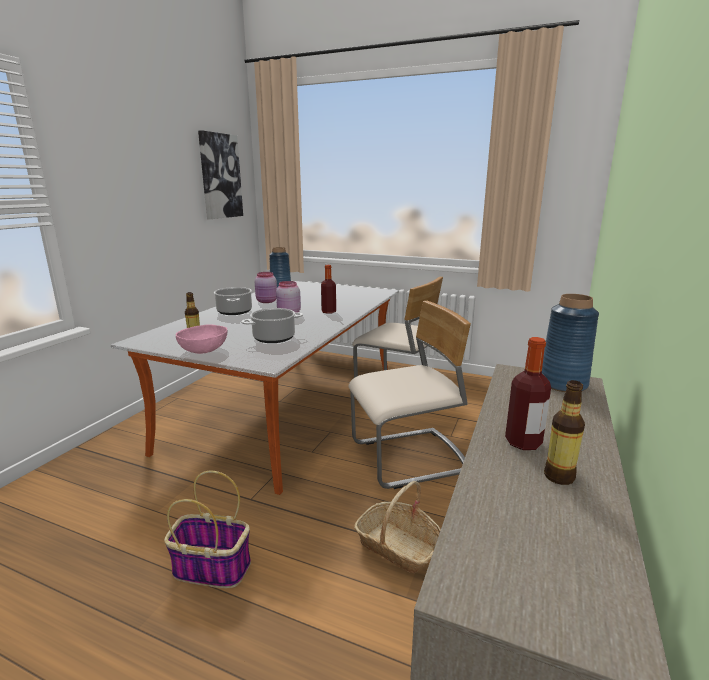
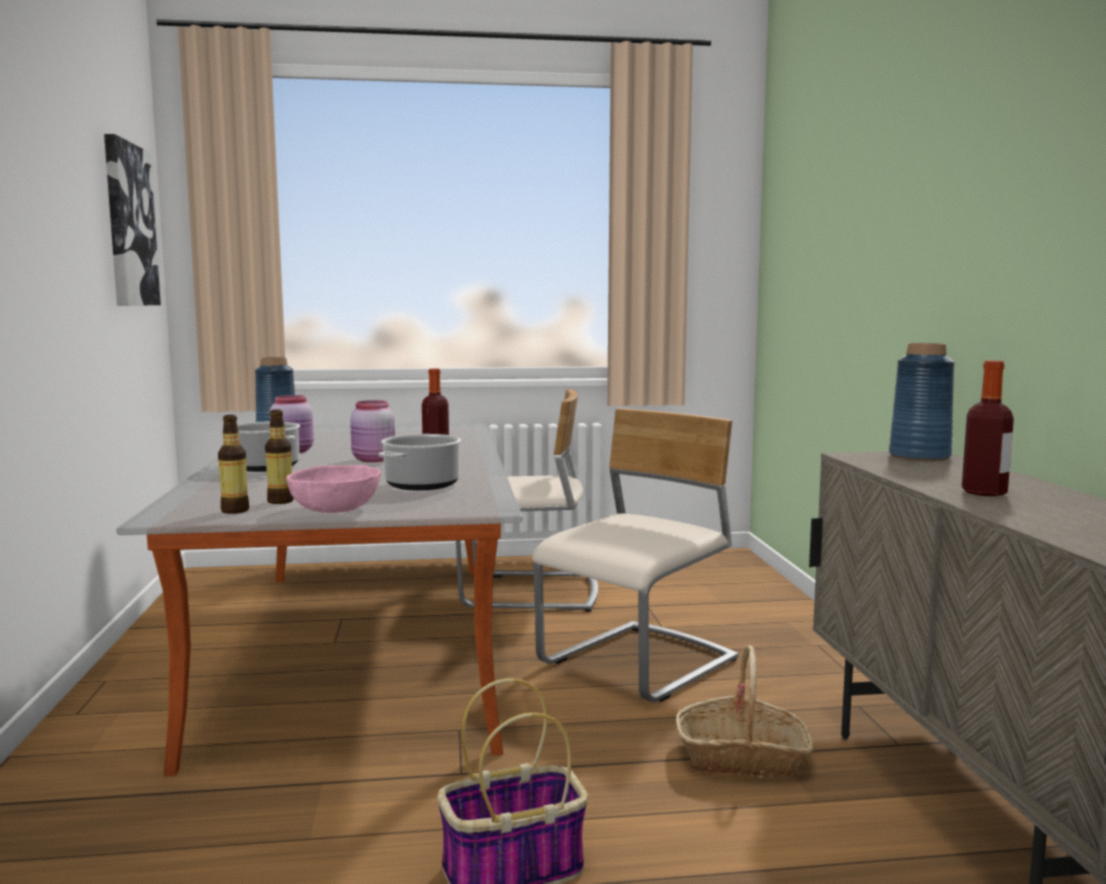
camera: 30 degrees left, 10 degrees down
(559, 476) = (1058, 504): bottle -> bottle (235, 511)

